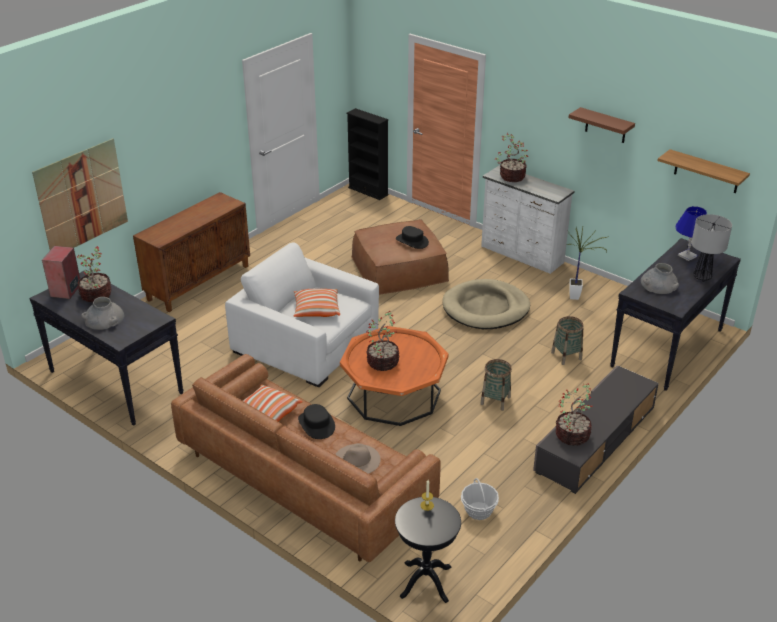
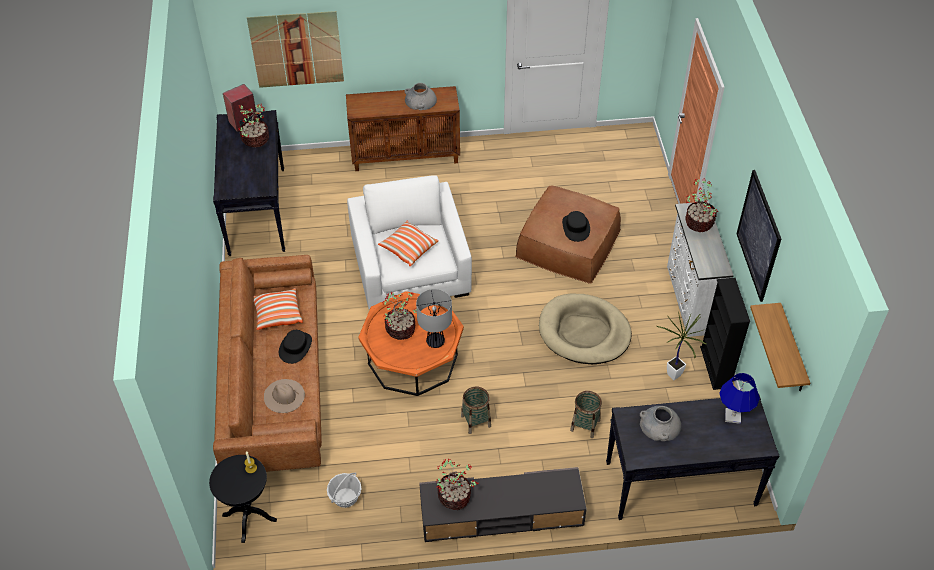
camera: 45 degrees right, 15 degrees up
(104, 319) = (236, 165): grey vase -> grey vase (420, 100)
(368, 191) = (648, 142): black bookcase -> black bookcase (715, 367)
(605, 126) = (758, 236): brown shelf -> picture
(702, 277) = (709, 447): table lamp -> table lamp (435, 342)

